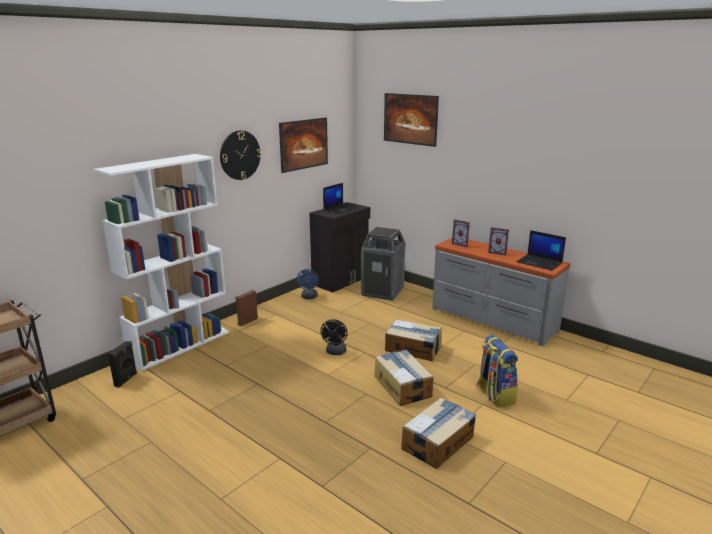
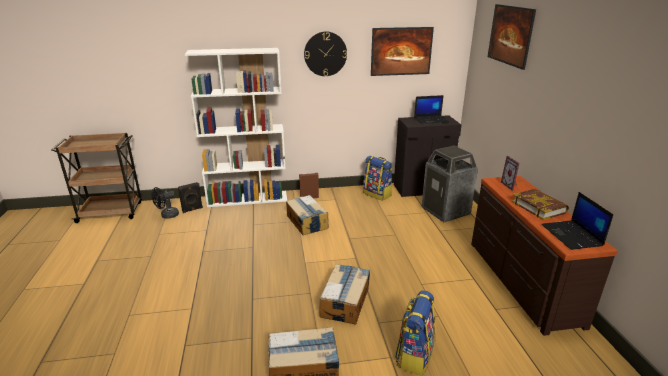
camera: 40 degrees right, 5 degrees up
(309, 297) = (377, 194): blue fan -> backpack
(335, 352) = (334, 248): black fan -> black fan (167, 215)
(413, 348) = (401, 273): cardboard box -> cardboard box (307, 222)
(492, 320) = (520, 281): grey dresser -> brown dresser
(498, 252) = (538, 207): picture frame -> book

